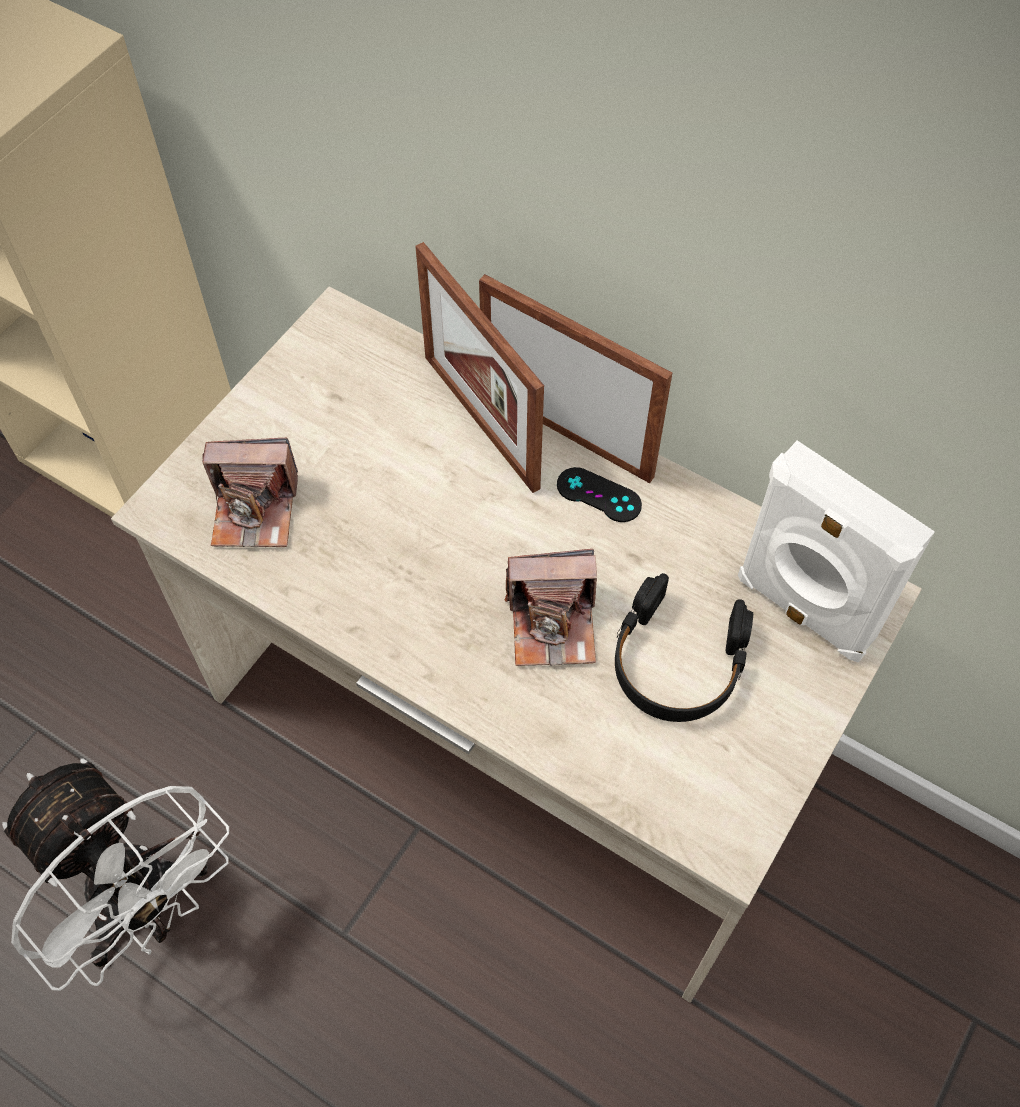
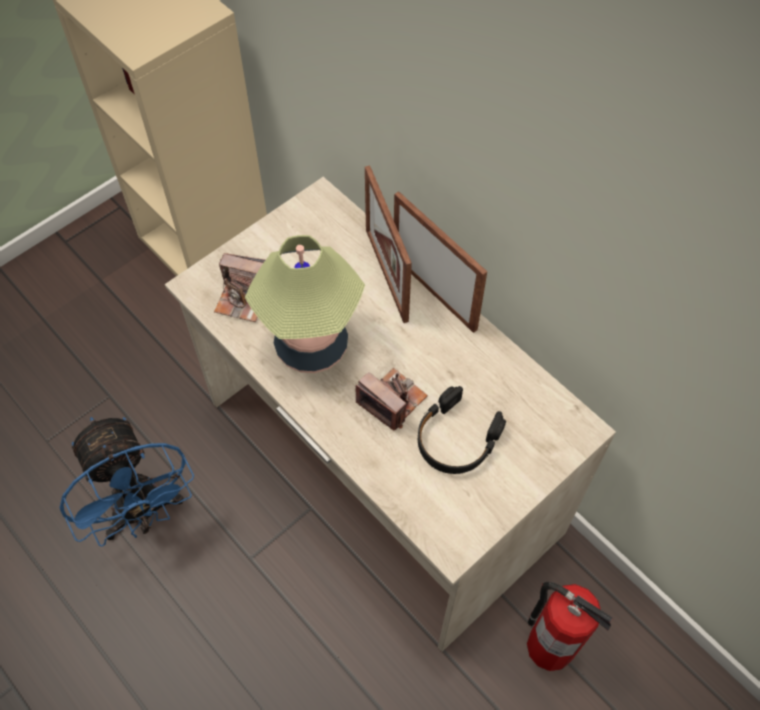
camera: 15 degrees right, 0 degrees up
(146, 907) = (143, 513): white fan -> blue fan
(392, 564) = (311, 345): none -> table lamp
(553, 624) = (391, 400): camera -> camera turned 150 degrees counterclockwise
(598, 495) = (441, 333): black game controller -> none
(803, 610) = (539, 427): white speaker -> none
(849, 947) = (549, 646): none -> fire extinguisher

